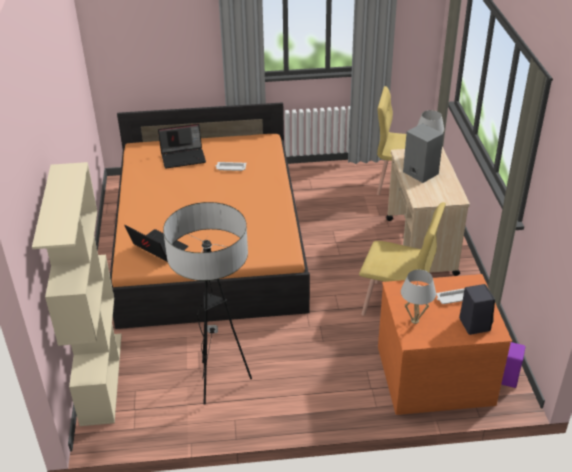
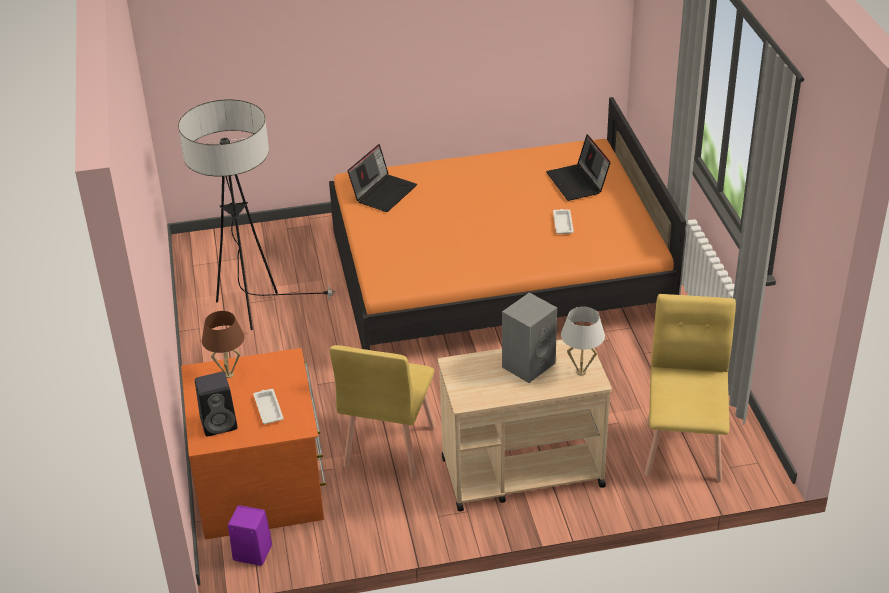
camera: 85 degrees right, 0 degrees up
(101, 377) = (261, 233): beige bookcase -> none
(414, 320) = (229, 374): white table lamp -> brown table lamp

